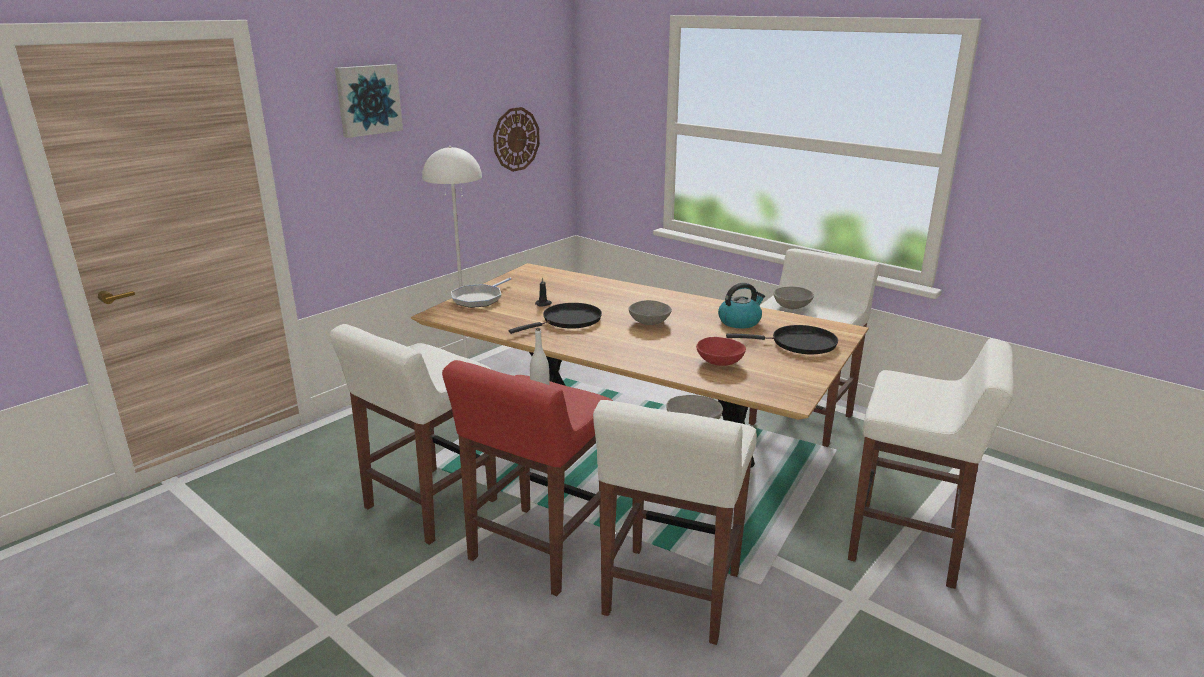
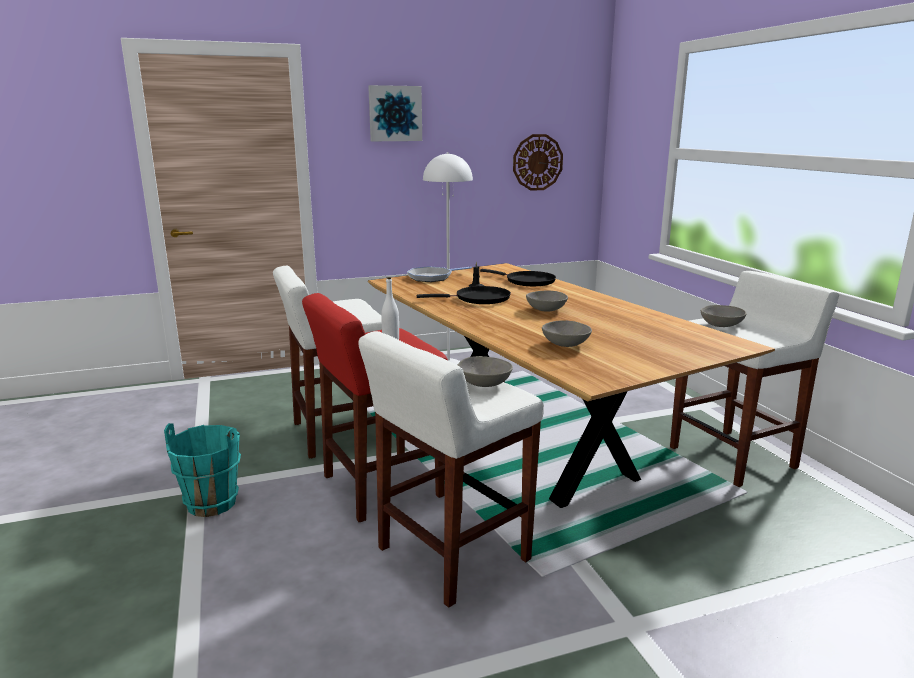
camera: 30 degrees right, 5 degrees down
(373, 636) = (212, 503): none -> turquoise bucket
(719, 362) = (565, 345): red bowl -> grey bowl
(740, 321) = (634, 322): kettle -> none
(799, 344) = (670, 346): black frying pan -> black frying pan (527, 281)
(907, 544) = (747, 599): white stool -> none

